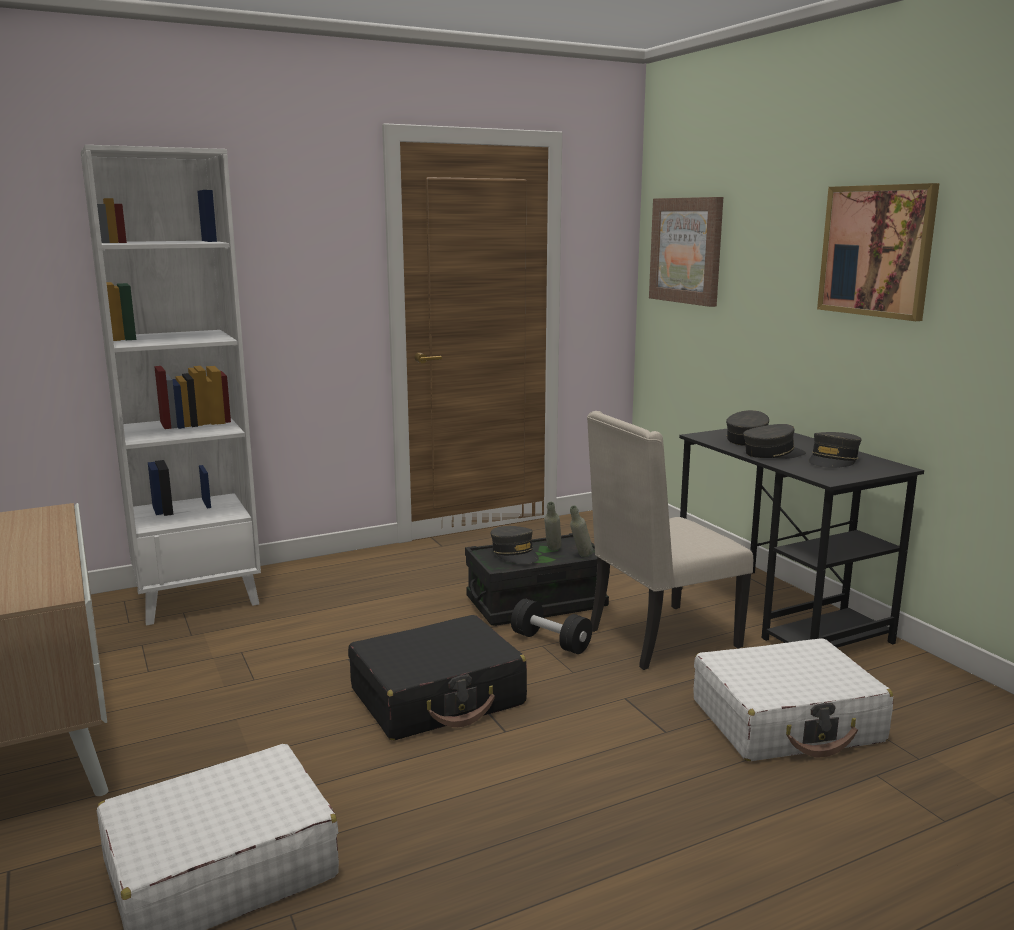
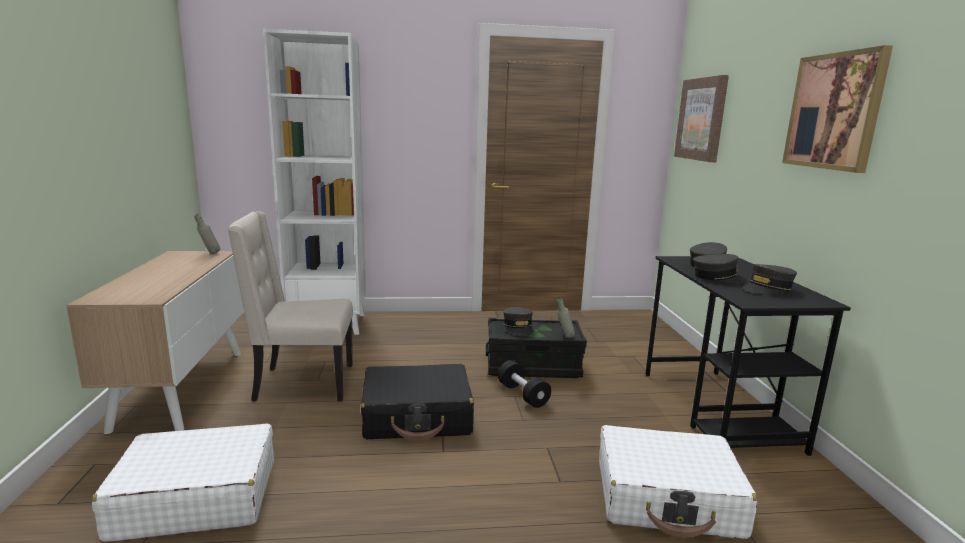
camera: 20 degrees right, 0 degrees up
(552, 551) = (547, 330): grey bottle -> grey bottle (209, 254)
(659, 638) = (606, 409): beige chair -> beige chair (302, 383)

